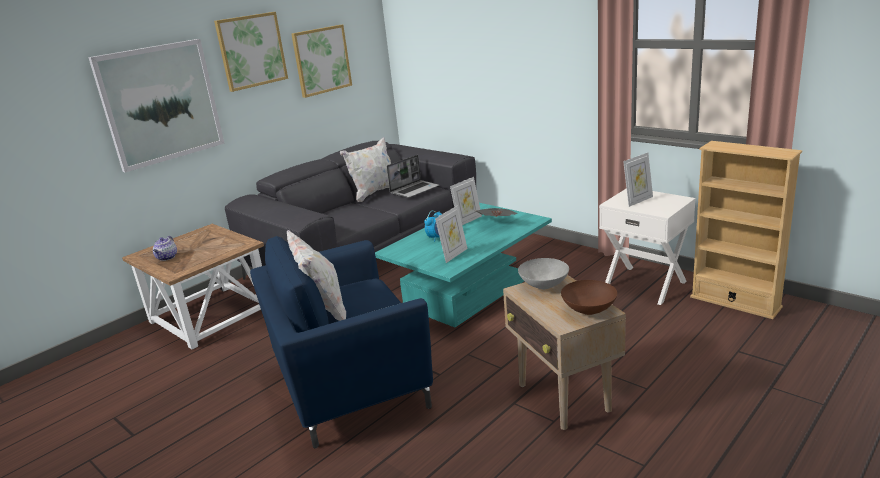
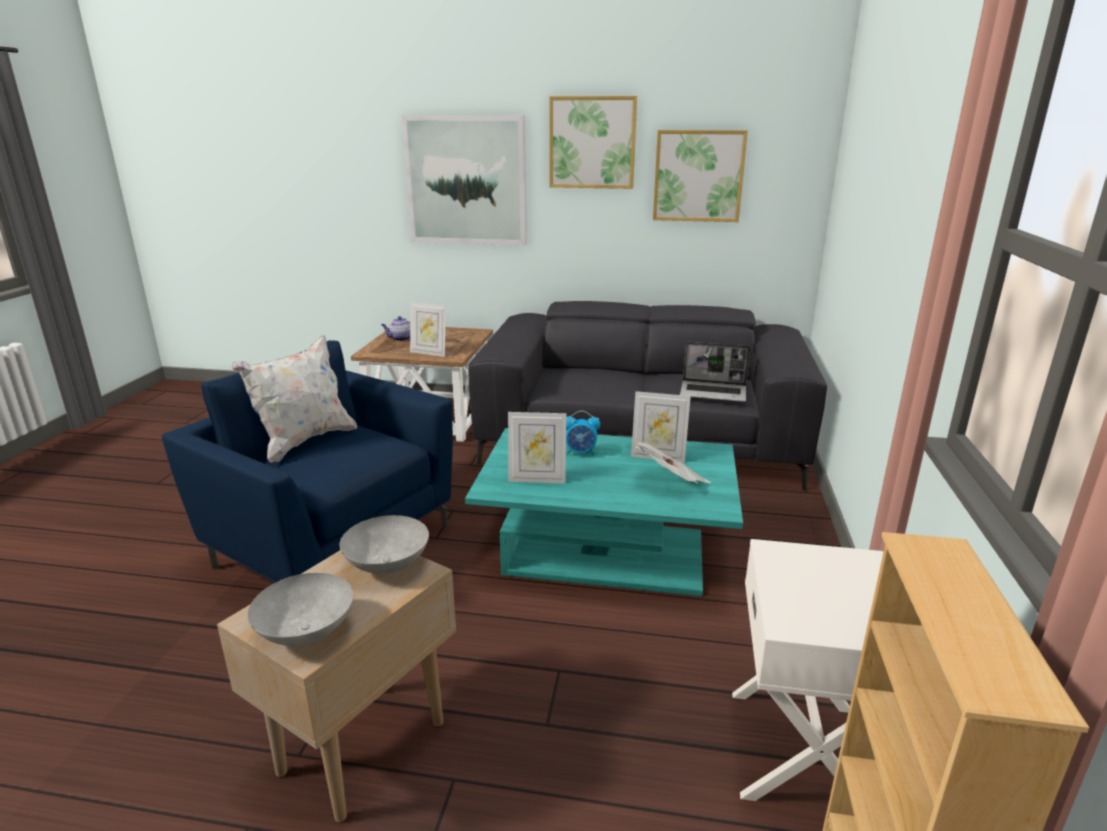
camera: 55 degrees right, 0 degrees up
(374, 193) = (676, 375): white pillow -> none
(590, 310) = (306, 634): brown bowl -> grey bowl
(638, 200) = (818, 578): picture frame -> picture frame (429, 353)

